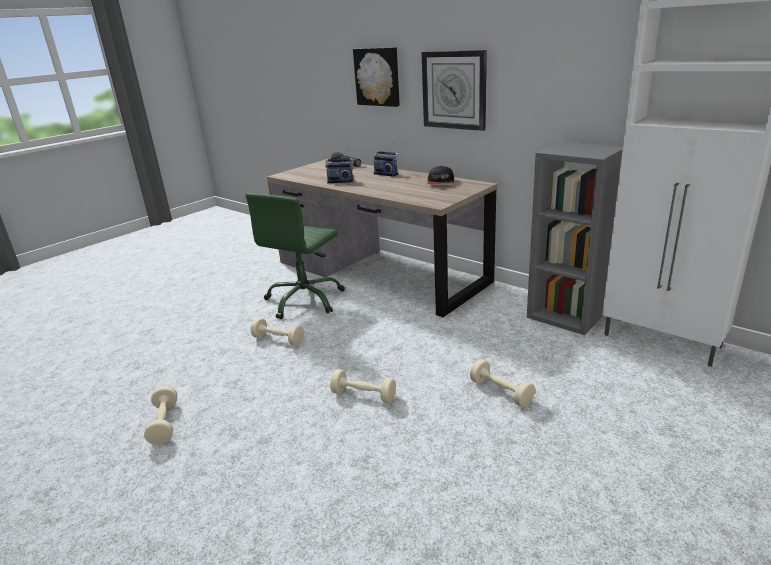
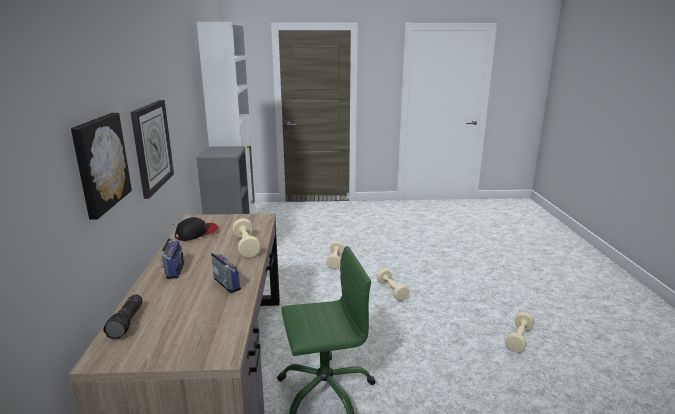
camera: 135 degrees left, 5 degrees down
(278, 340) = (397, 358): beige dumbbell -> beige dumbbell (246, 246)

